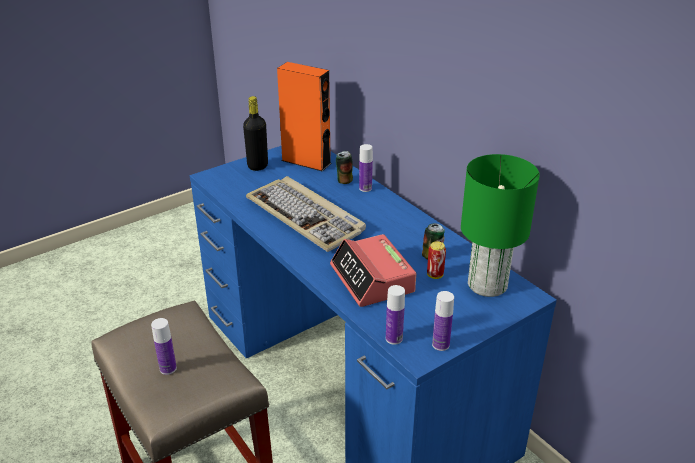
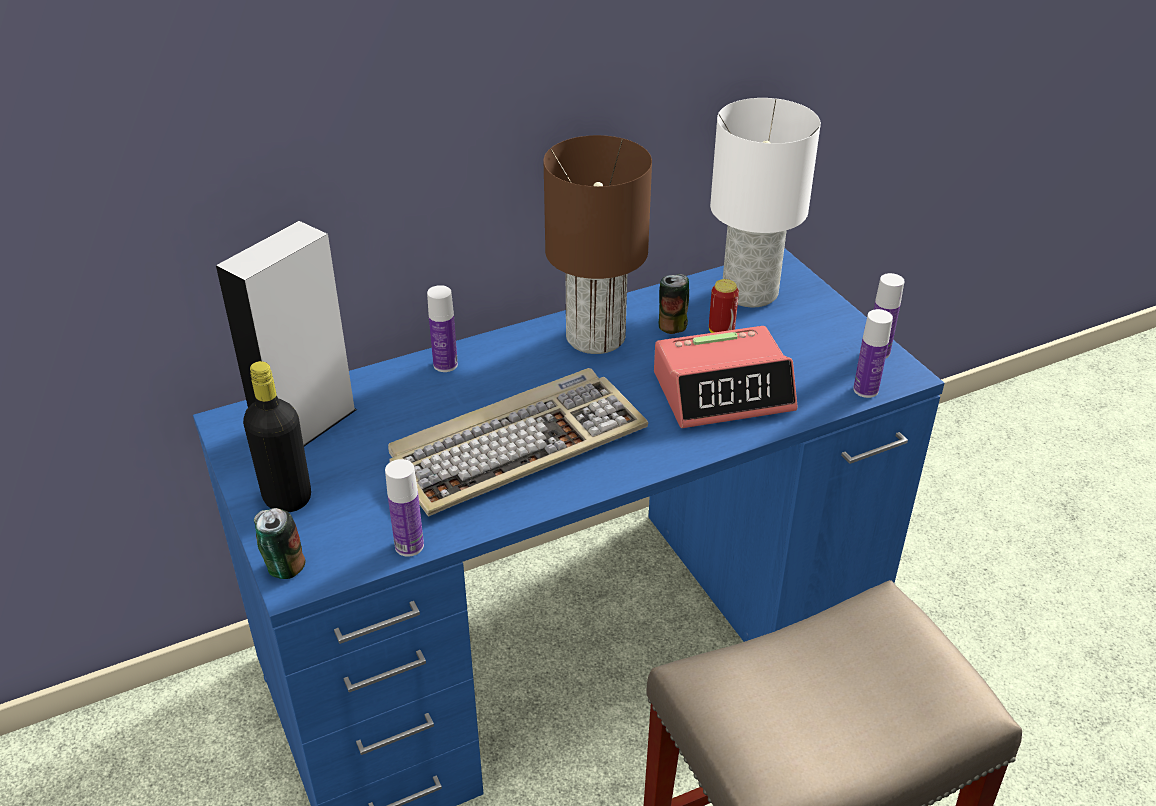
camera: 80 degrees left, 5 degrees up
(168, 368) = (858, 700): bottle -> bottle (409, 546)
(306, 162) = (306, 427): orange speaker -> grey speaker
(344, 180) = (405, 385): can -> can (283, 568)
(409, 231) = (597, 337): none -> brown table lamp
(488, 284) = (748, 291): green table lamp -> white table lamp

